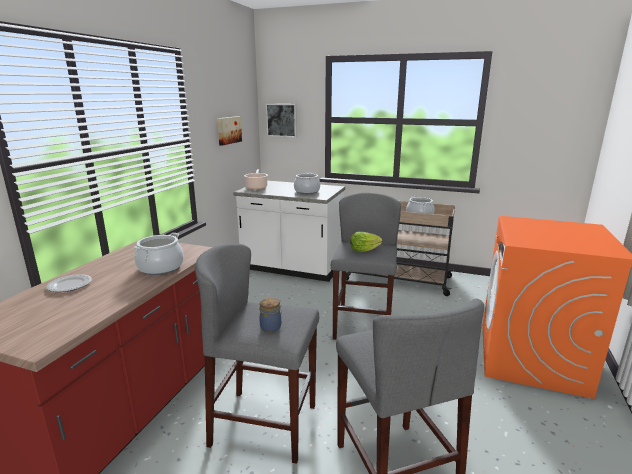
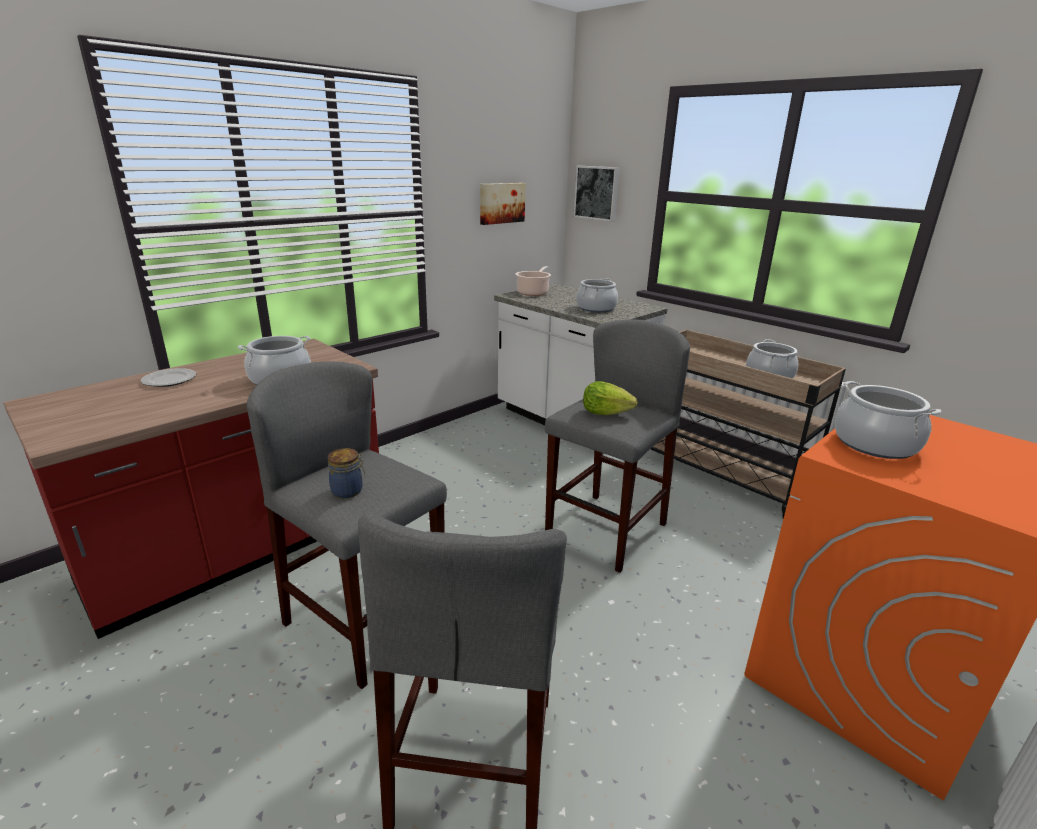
camera: 25 degrees right, 5 degrees up
(526, 234) = (875, 444): none -> cooking pot

